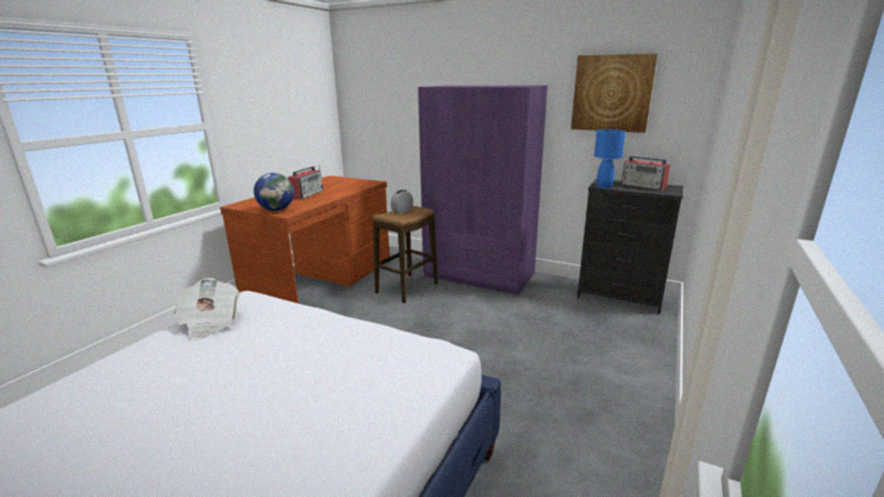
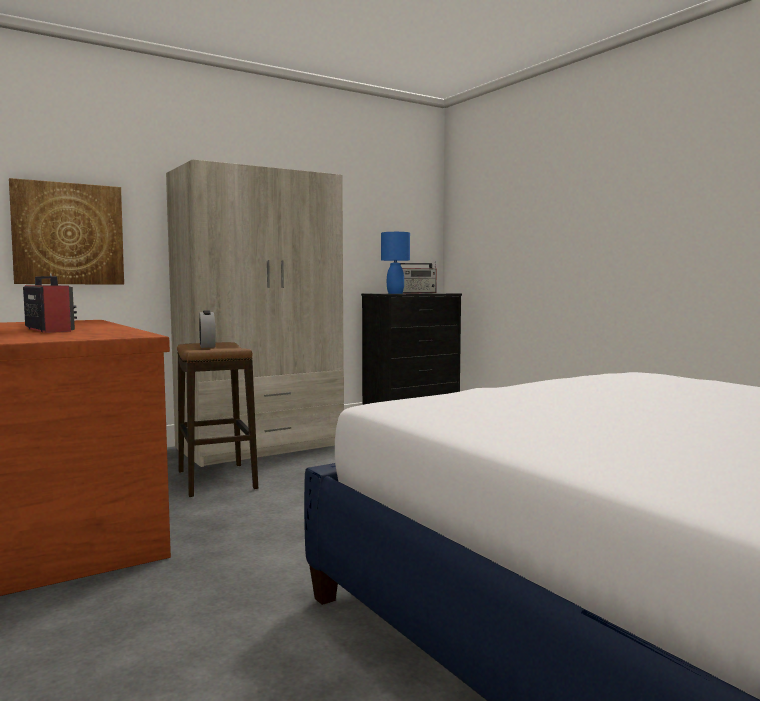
camera: 60 degrees left, 15 degrees down
(210, 323) = (466, 413): newspaper -> none
(276, 210) = (101, 336): globe -> none
(479, 275) = (261, 446): purple wardrobe -> beige wardrobe
(612, 93) = (364, 200): picture -> picture (68, 234)

